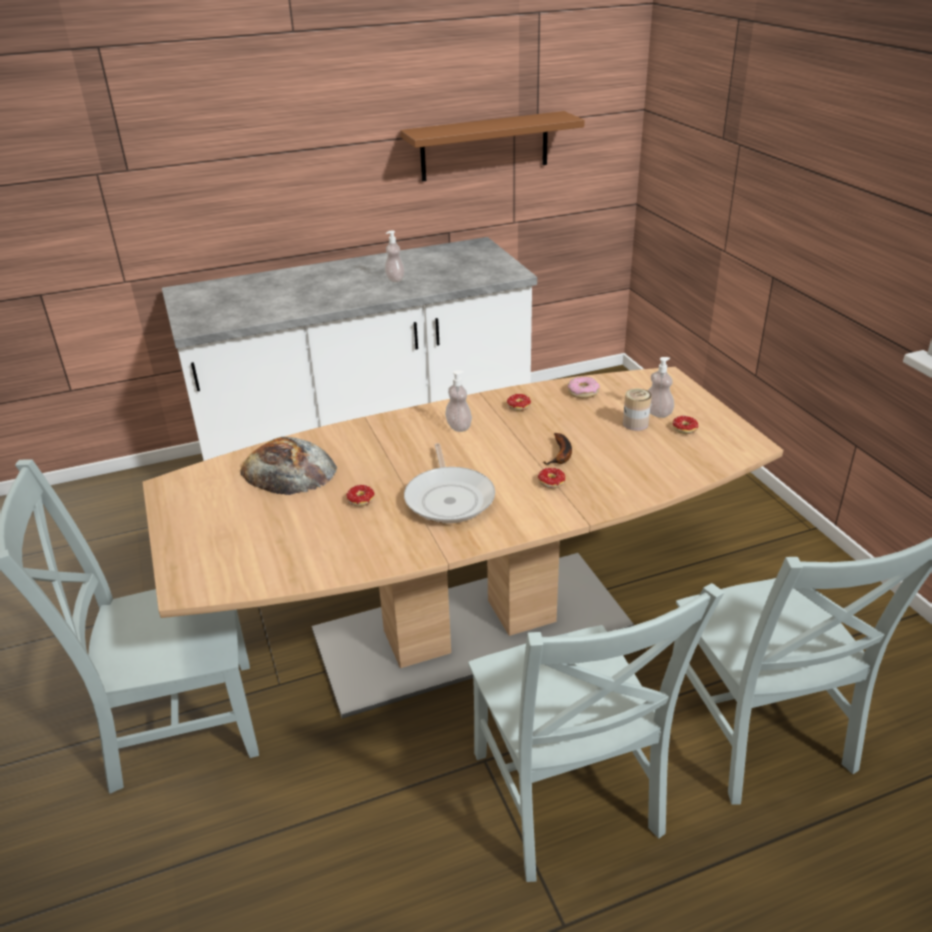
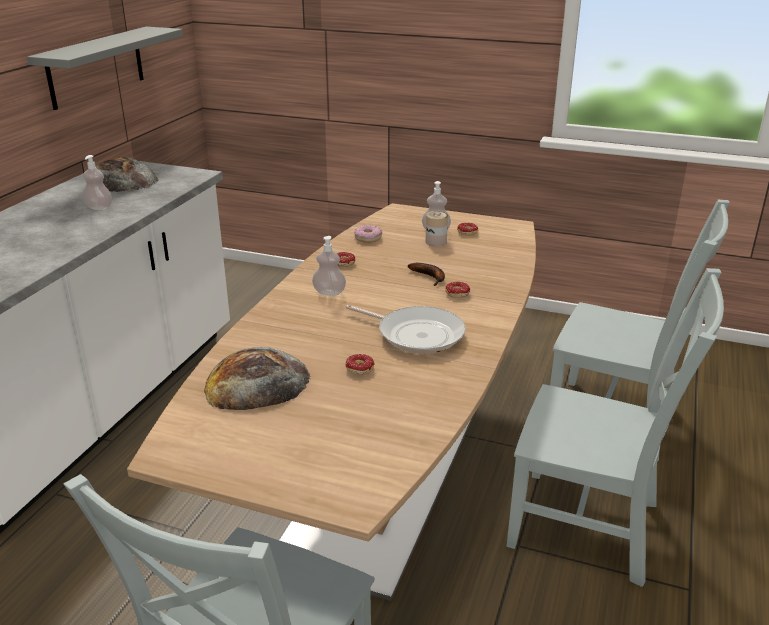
camera: 50 degrees left, 5 degrees down
(452, 260) = (122, 180): none -> bread
(484, 146) = (96, 67): brown shelf -> grey shelf

